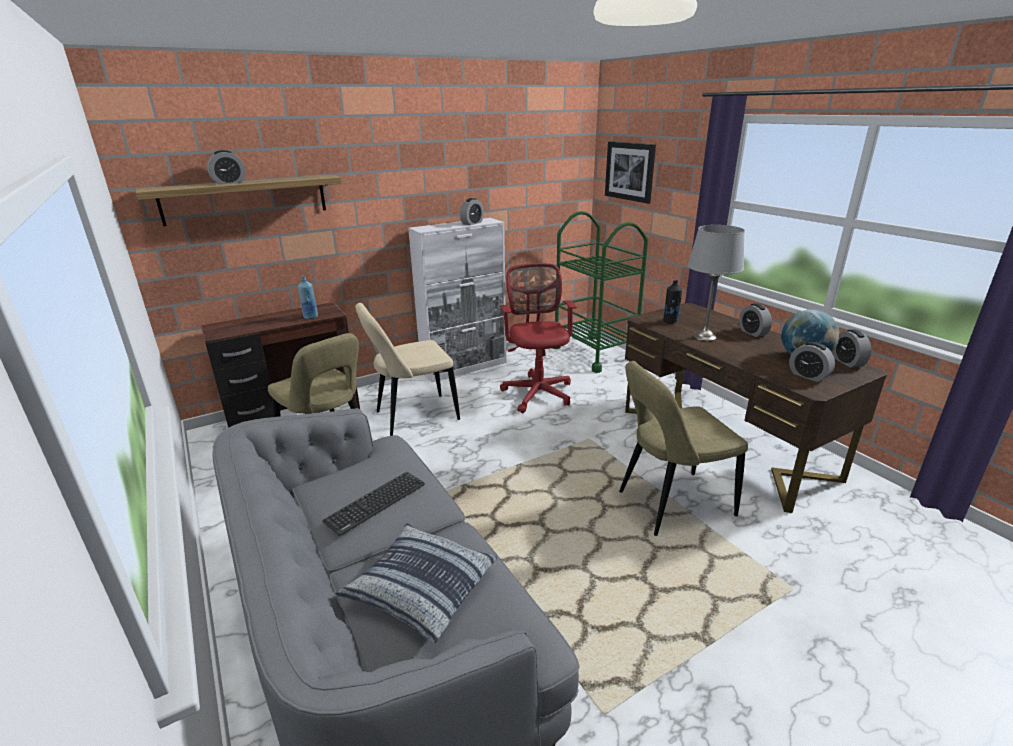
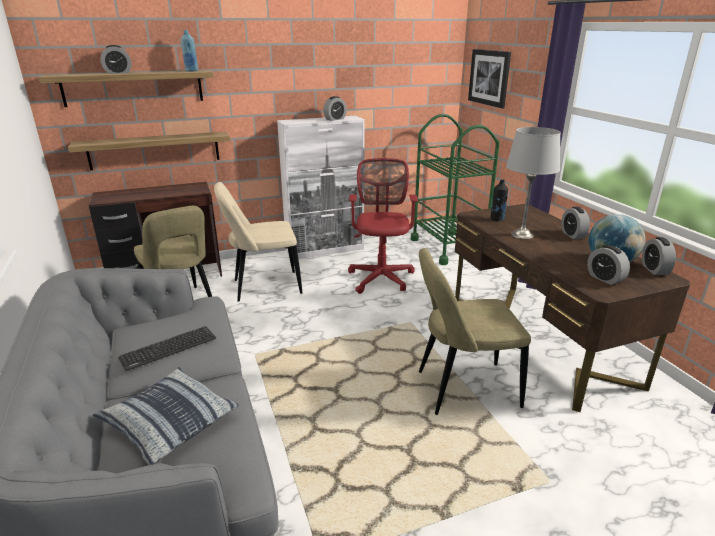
camera: 10 degrees right, 0 degrees up
(272, 270) = (154, 150): none -> shelf
(310, 317) = (181, 192): blue bottle -> blue bottle (191, 71)

